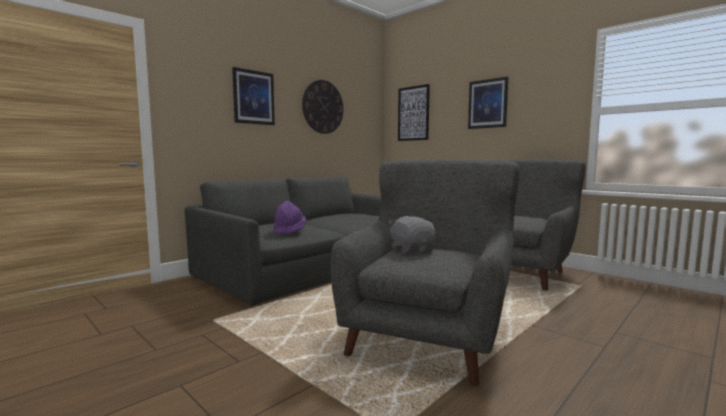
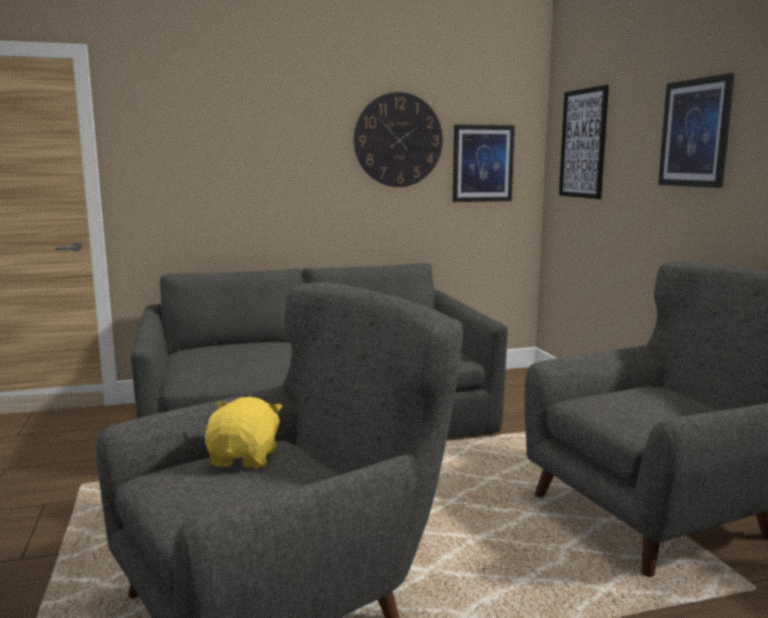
camera: 30 degrees right, 5 degrees up
(253, 97) = (261, 137): picture -> picture (482, 163)
(289, 231) = (238, 365): purple hat -> none
(412, 251) = (245, 458): grey plush toy -> yellow plush toy

